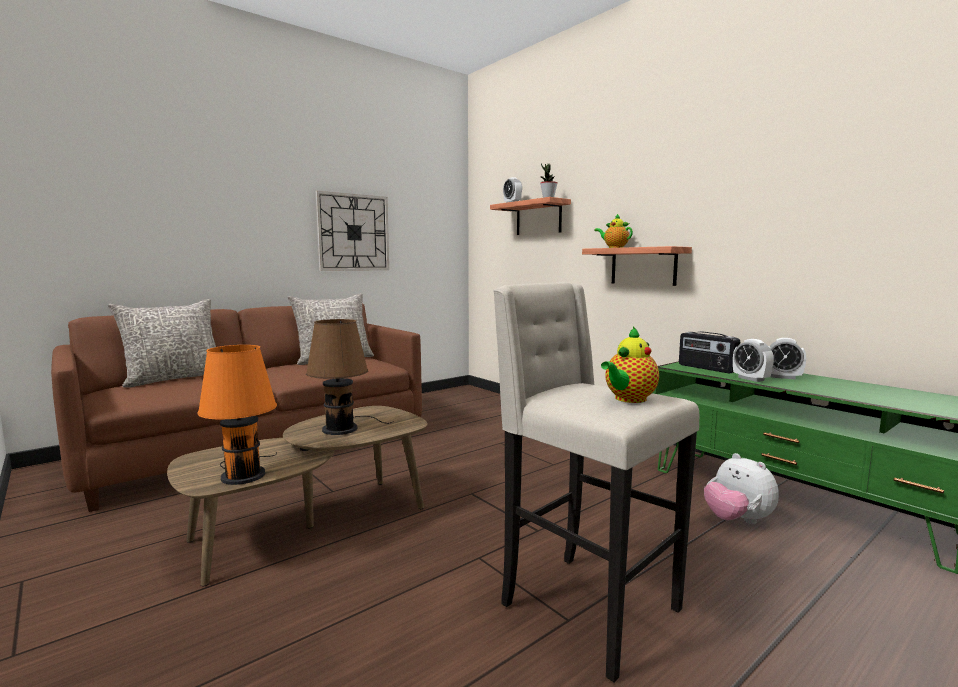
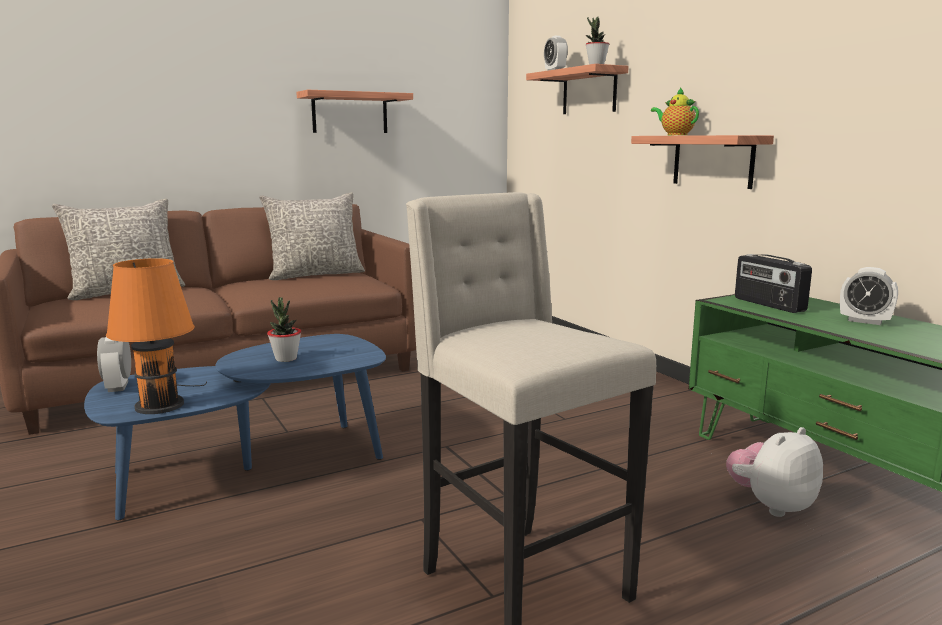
camera: 10 degrees right, 5 degrees up
(312, 524) = (251, 466): brown coffee table -> blue coffee table
(343, 428) = (286, 359): brown table lamp -> potted plant
(353, 232) = (350, 113): wall clock -> shelf
(628, 399) = (558, 342): teapot -> none
(737, 520) = (771, 505): plush toy -> plush toy turned 75 degrees clockwise
(751, 379) = (815, 322): alarm clock -> alarm clock (118, 386)

